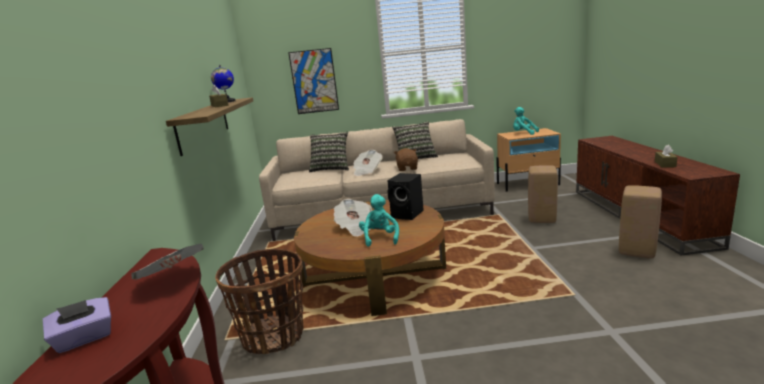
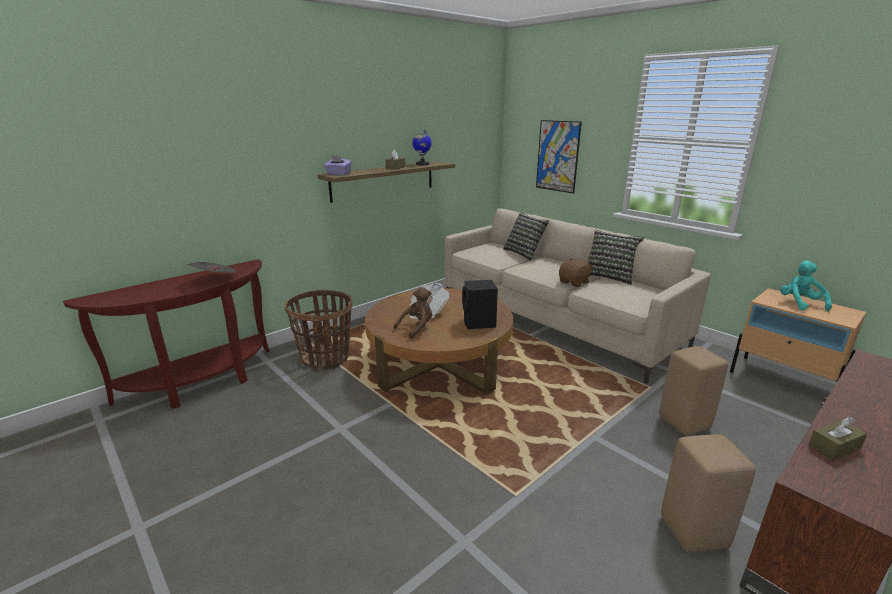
camera: 50 degrees right, 5 degrees up
(85, 339) = (148, 287): purple tissue box -> purple tissue box (338, 174)
(367, 171) = (537, 269): newspaper -> none
(380, 238) = (417, 328): turquoise plush toy -> brown plush toy

